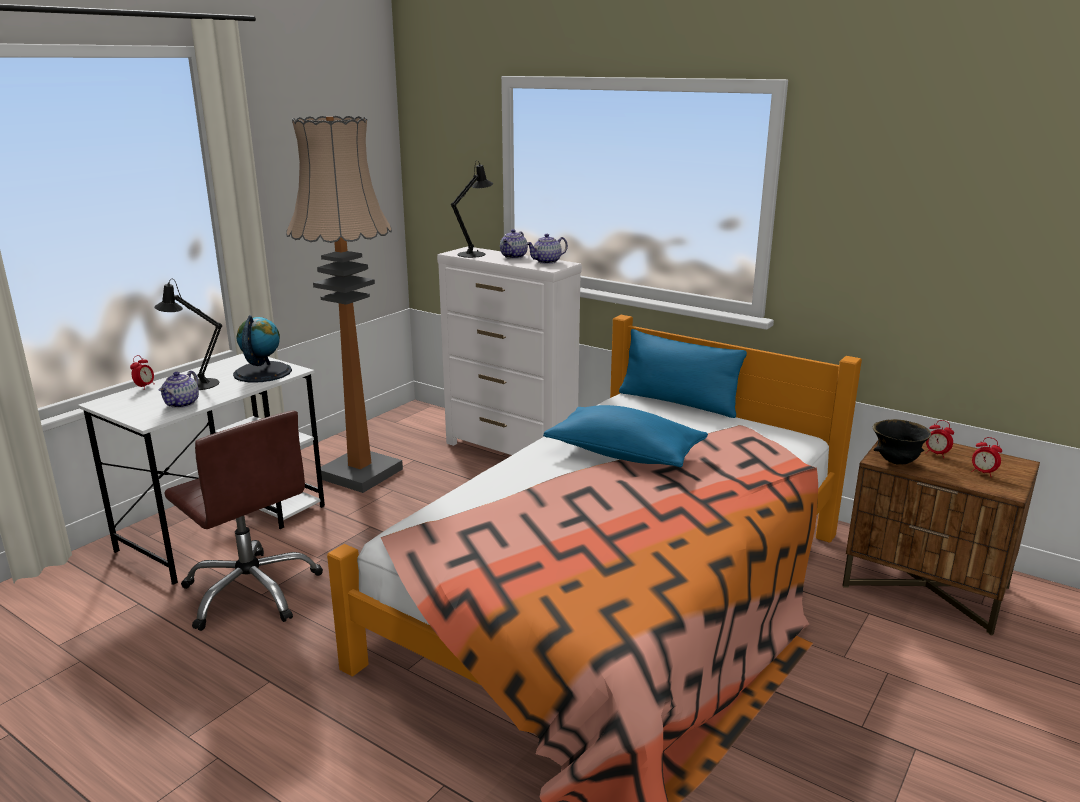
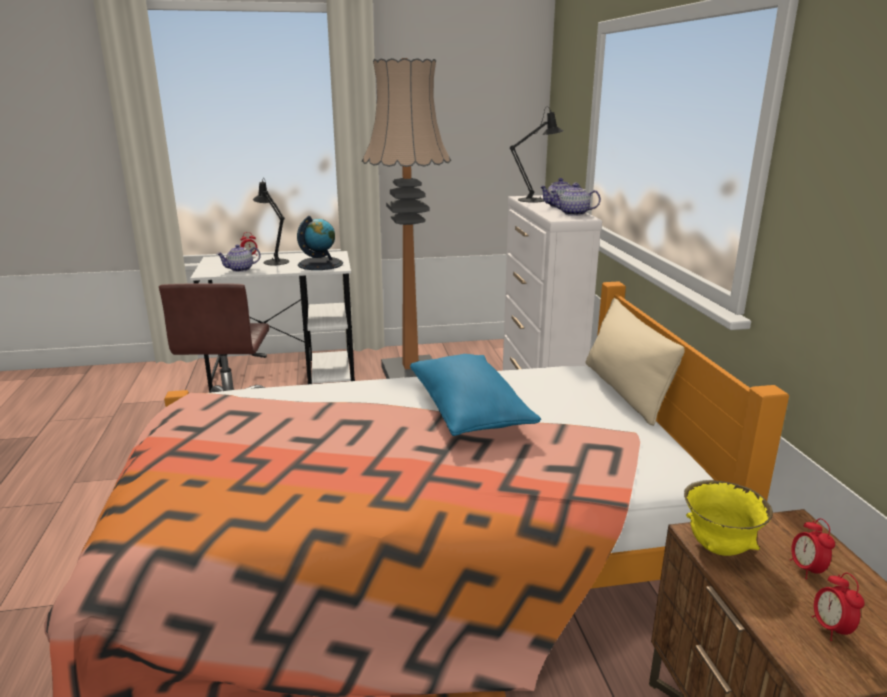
camera: 45 degrees right, 0 degrees up
(678, 402) = (625, 391): blue pillow -> beige pillow
(896, 462) = (719, 548): black bowl -> yellow bowl

